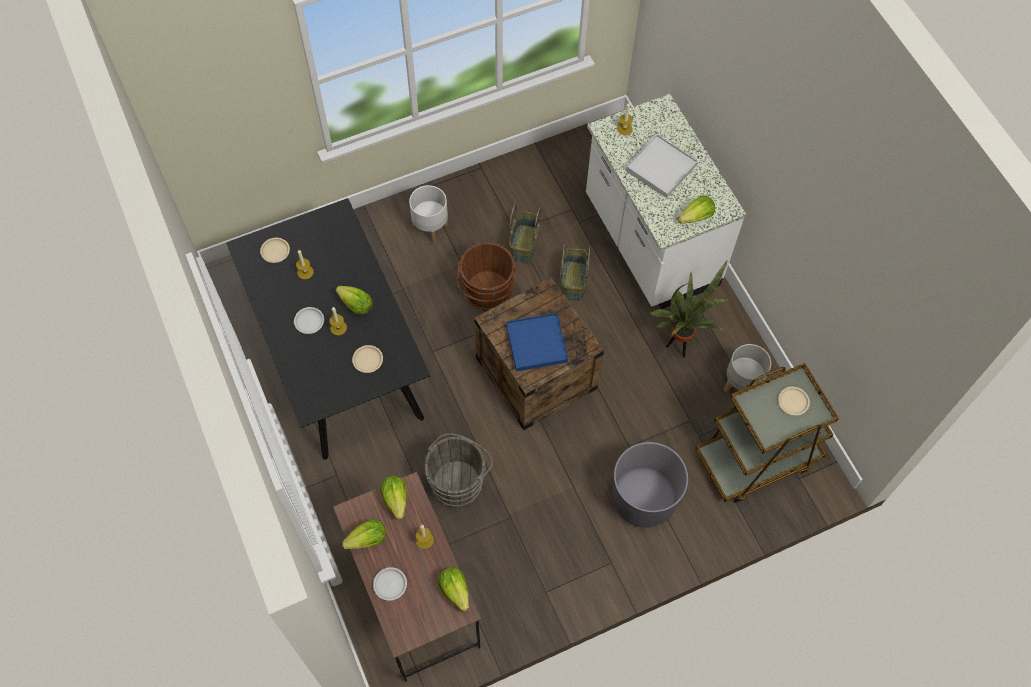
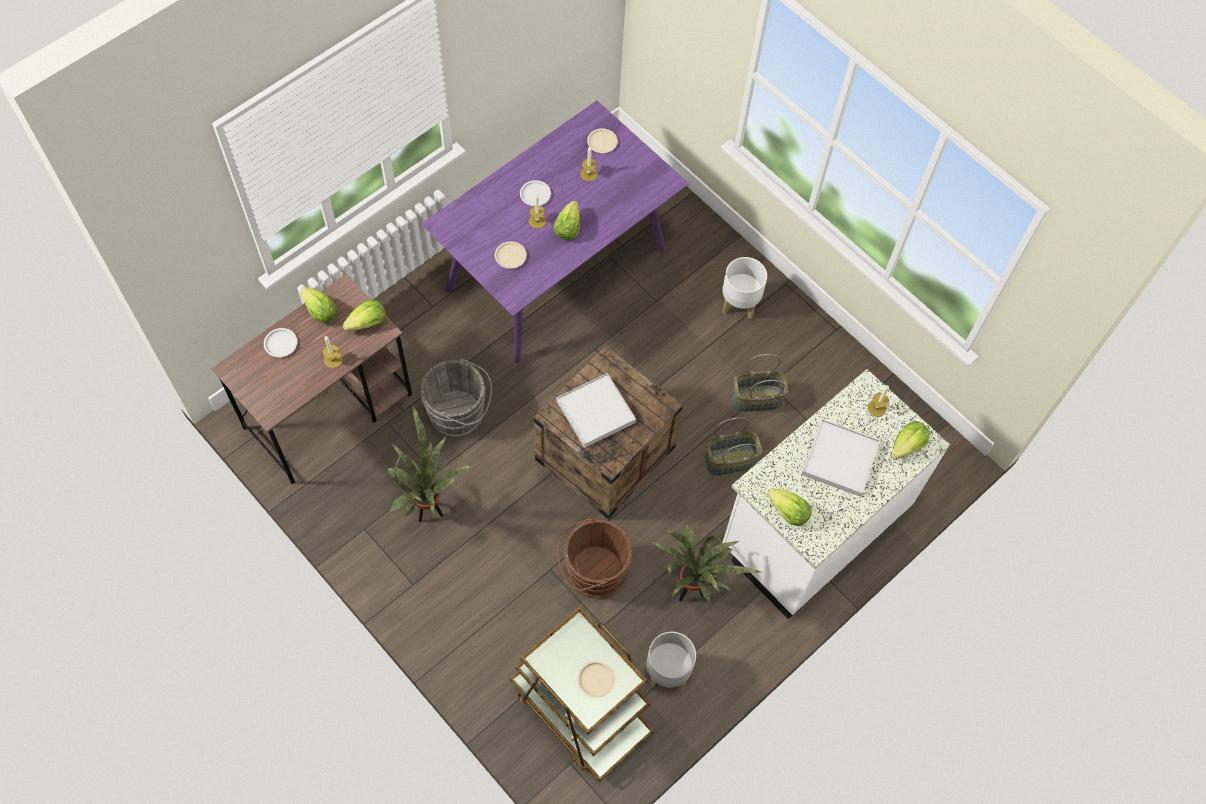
camera: 70 degrees right, 0 degrees up
(338, 359) = (556, 268): black dining table -> purple dining table
(455, 590) = (288, 400): lettuce -> lettuce (907, 446)
(487, 293) = (682, 380): brown bucket -> brown bucket (592, 572)
(536, 343) = (596, 412): blue tray -> white tray
(545, 530) = (430, 511): none -> potted plant
(643, 498) = (494, 599): grey planter -> none

